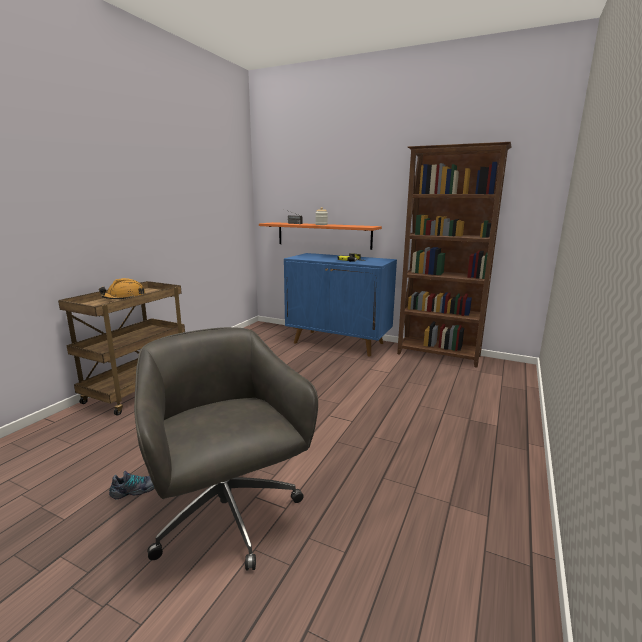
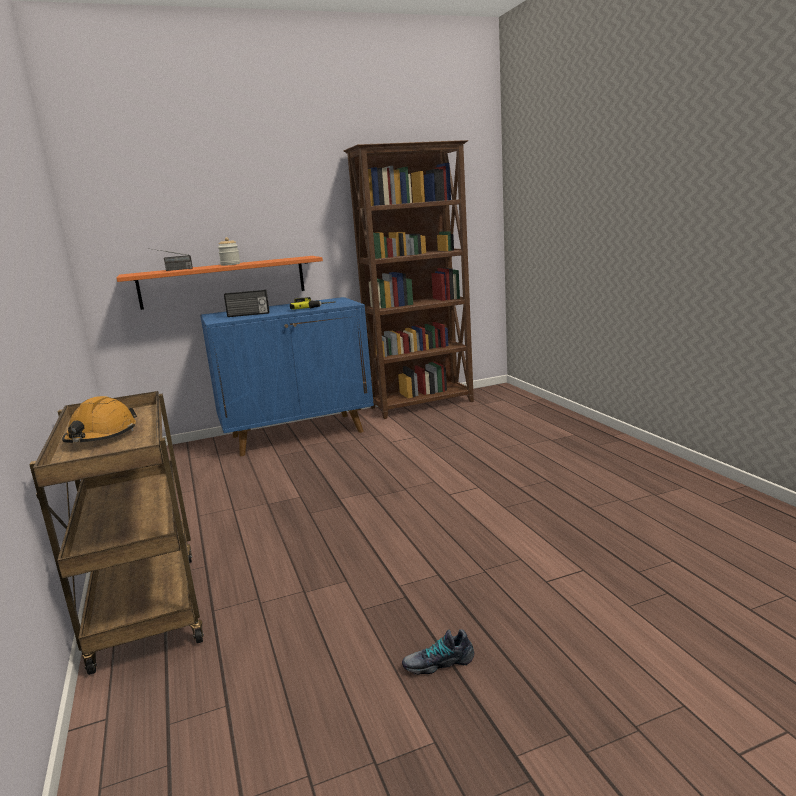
camera: 45 degrees left, 0 degrees up
(136, 490) = (438, 662): shoe -> shoe turned 120 degrees counterclockwise
(227, 516) = (561, 607): grey office chair -> none
(316, 258) = (248, 314): none -> radio

